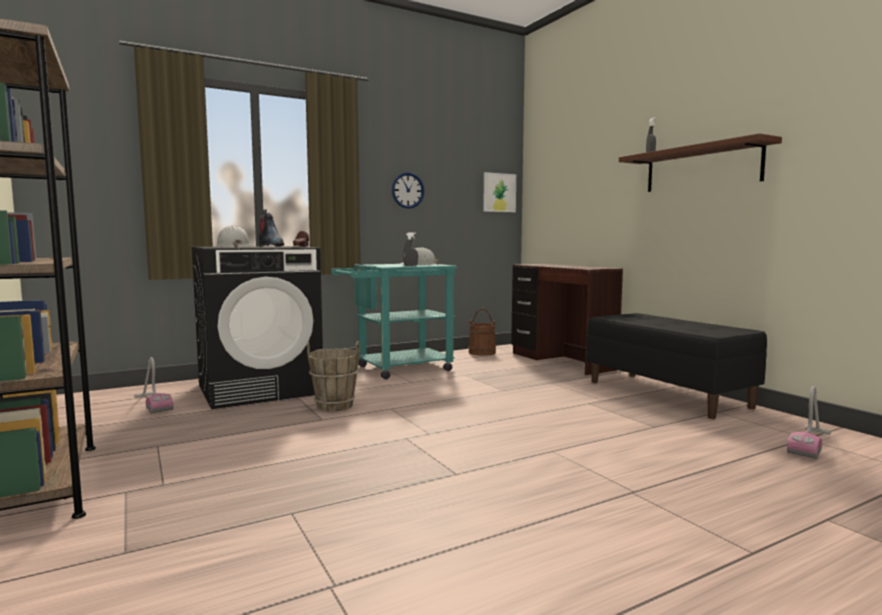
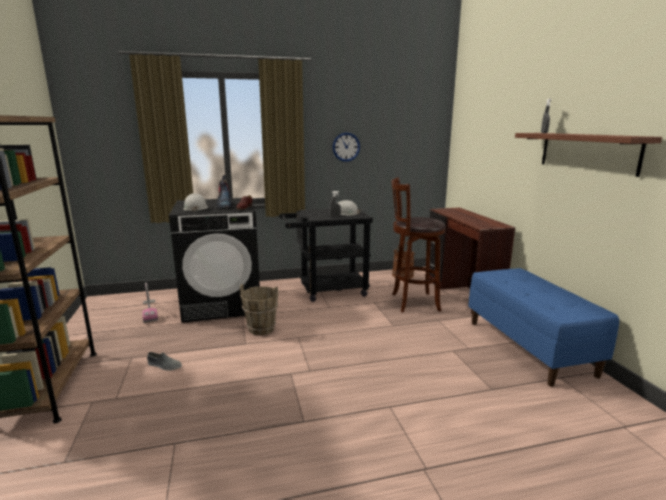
camera: 15 degrees right, 10 degrees up
(216, 448) = (164, 365): none -> grey shoe
(396, 369) = (326, 290): turquoise cart -> black cart
(499, 192) = (428, 144): picture -> none
(511, 372) = (412, 302): none -> brown stool
(667, 394) = (529, 347): black bench -> blue bench
(810, 443) = (624, 434): vacuum cleaner -> none

